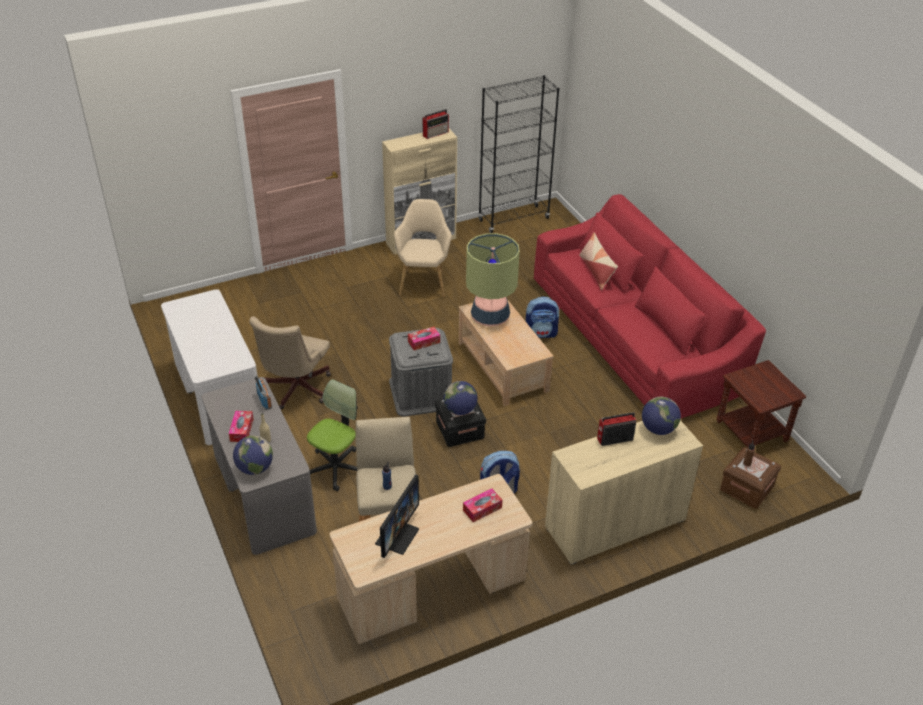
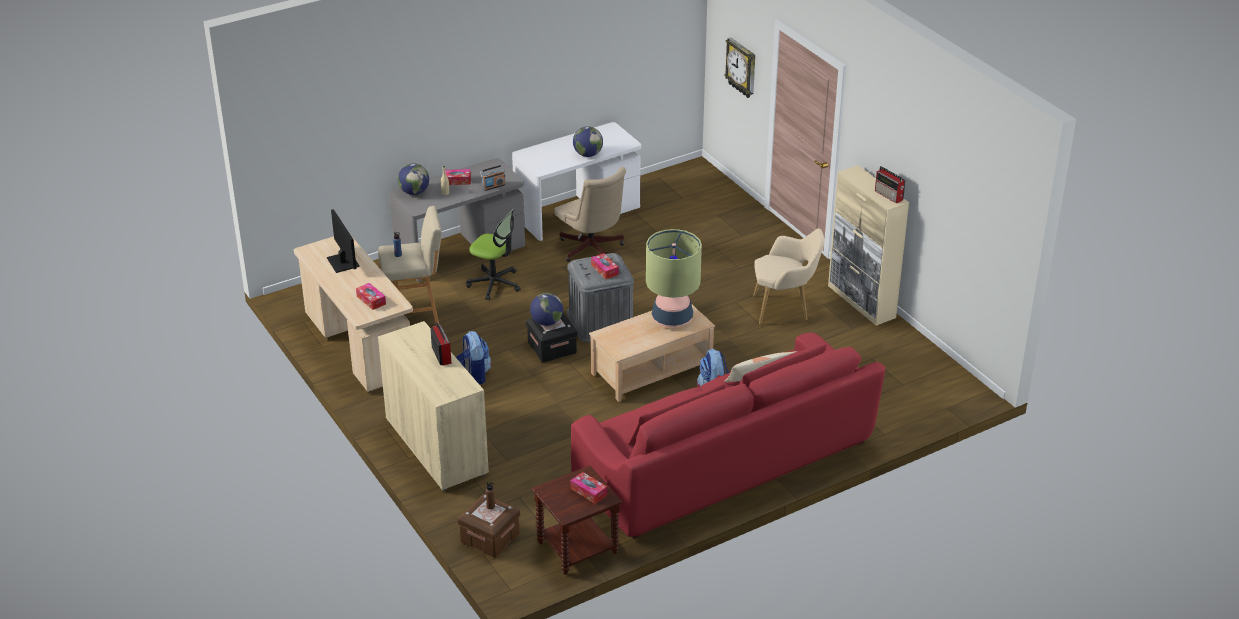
camera: 85 degrees right, 5 degrees down
(189, 173) = (742, 68): none -> wall clock
(295, 390) = (592, 251): beige office chair -> beige office chair turned 135 degrees counterclockwise
(397, 536) = (342, 262): monitor -> monitor turned 135 degrees counterclockwise
(513, 219) = (934, 366): black bookcase -> none
(658, 429) = (456, 380): globe -> globe (588, 154)
(759, 378) = (588, 491): none -> tissue box

